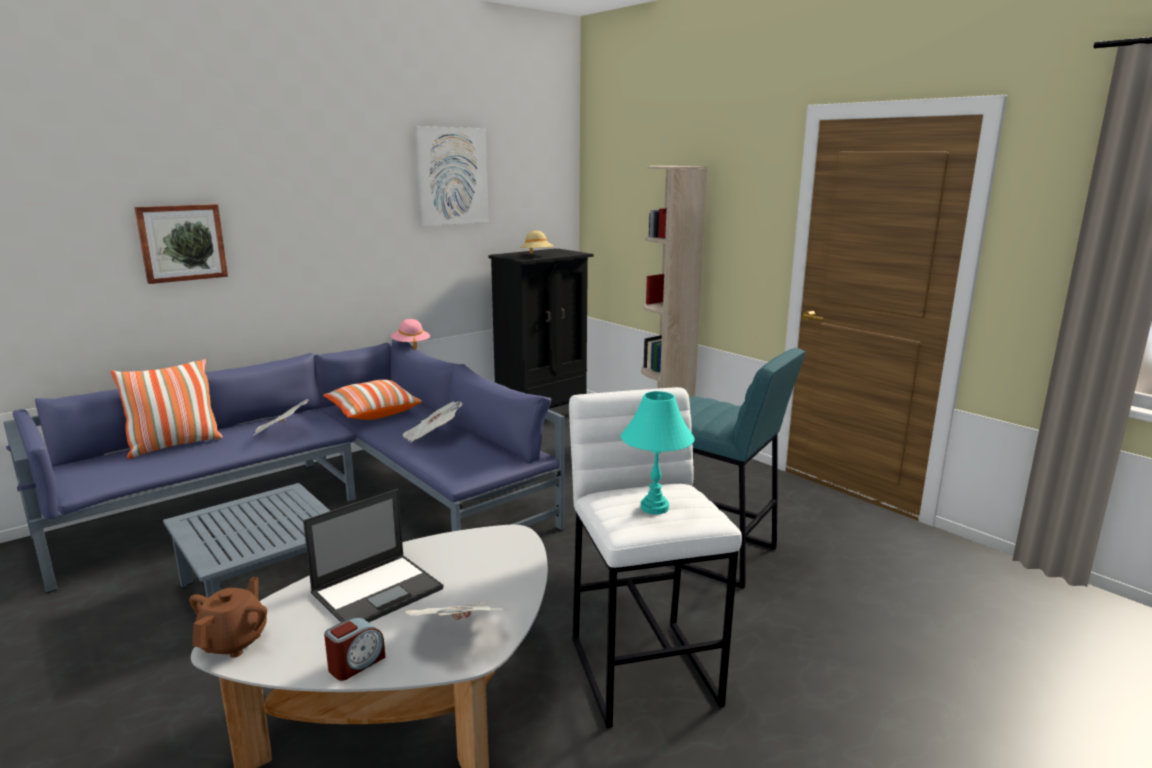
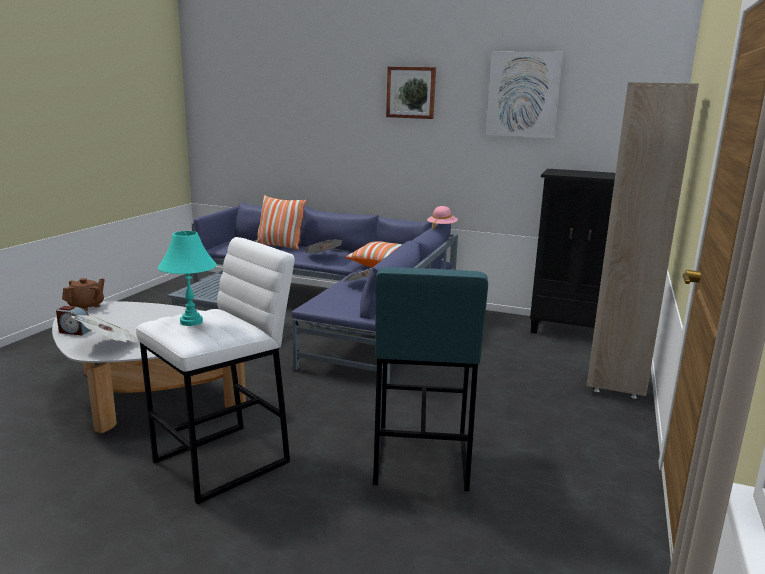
camera: 60 degrees right, 0 degrees up
(182, 242) = (322, 128): picture -> picture (411, 92)
(234, 642) = (86, 306): brown teapot -> brown teapot turned 45 degrees counterclockwise
(378, 590) = (146, 319): laptop -> none
(537, 256) = (577, 174): beige hat -> none

